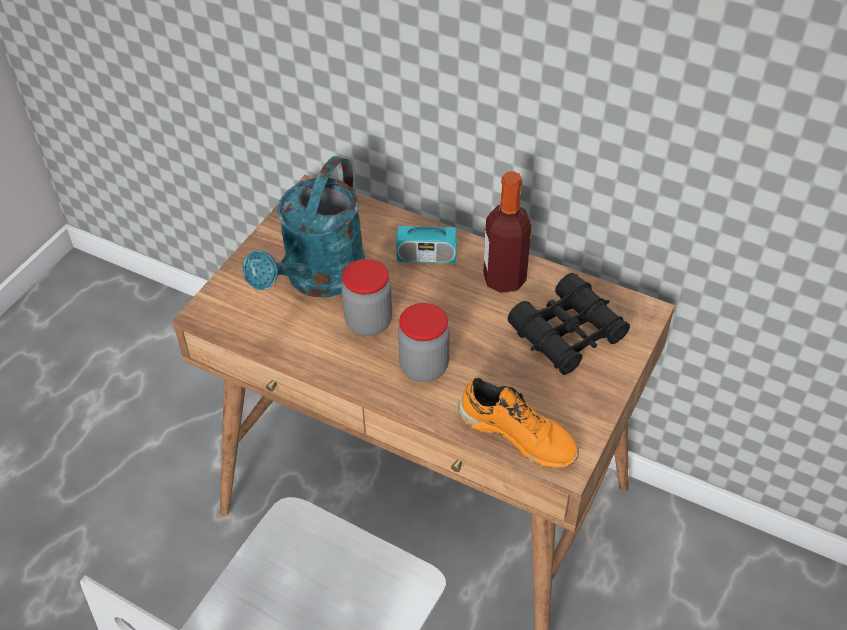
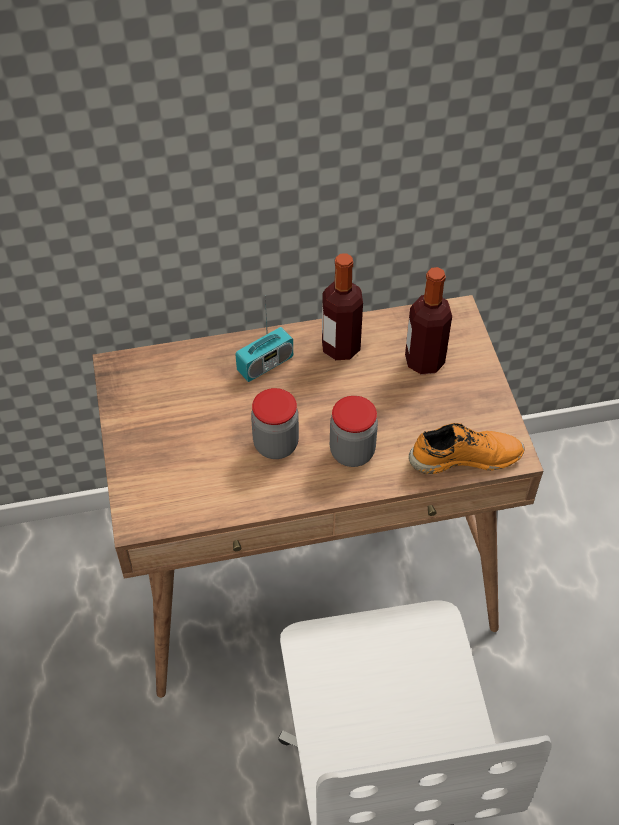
camera: 40 degrees left, 5 degrees up
(318, 280) = (201, 436): turquoise watering can -> none
(567, 333) = (424, 361): black binoculars -> bottle

